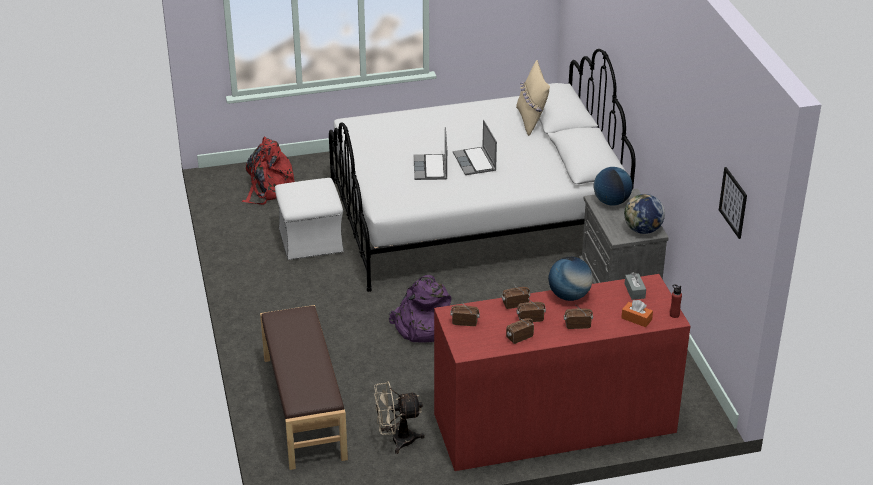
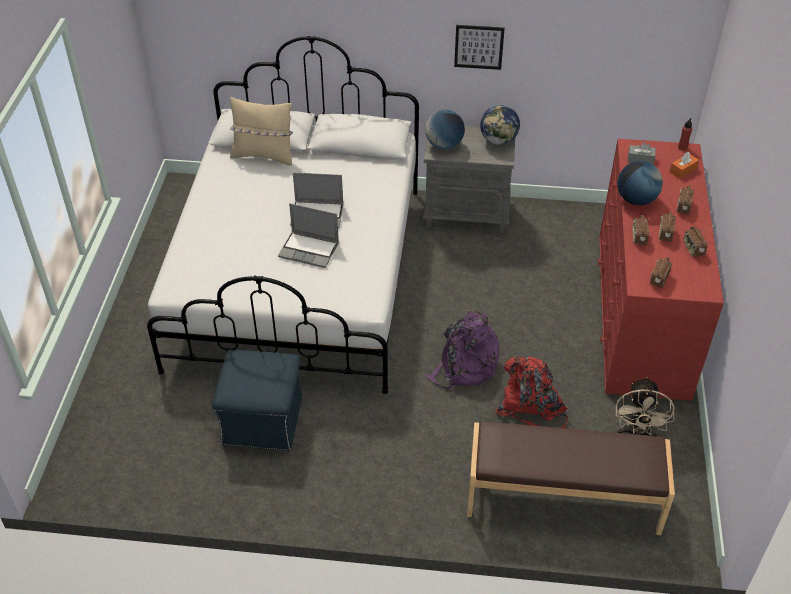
camera: 70 degrees left, 10 degrees up
(268, 189) = (131, 436): red backpack -> red backpack (532, 408)
(311, 241) = (263, 421): white ottoman -> blue ottoman
(733, 202) = (651, 33): picture -> picture (479, 47)

